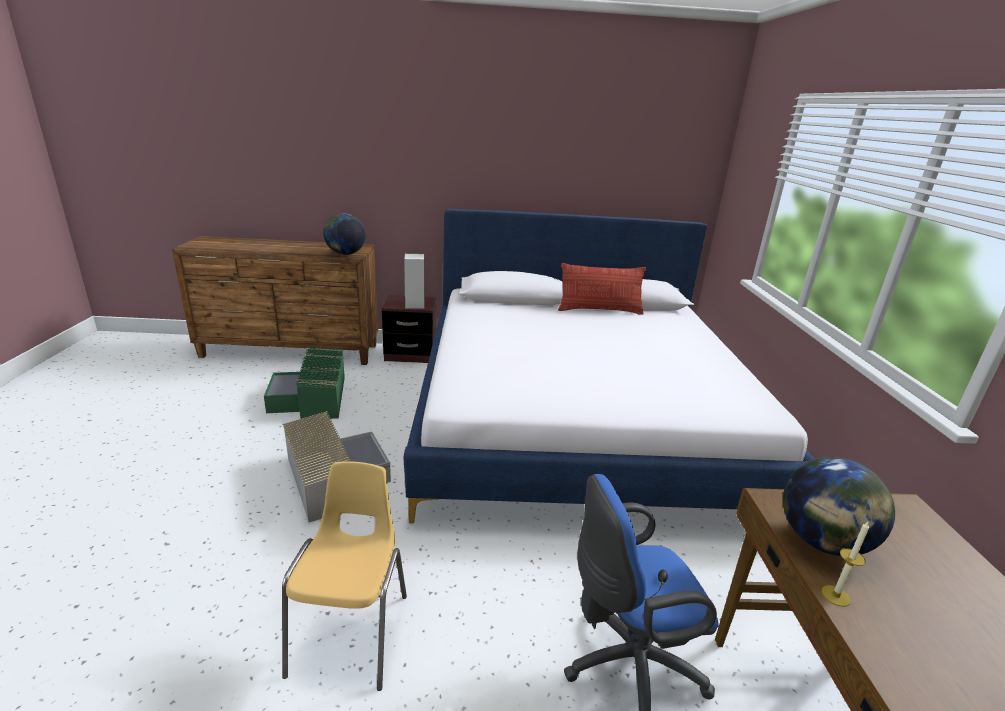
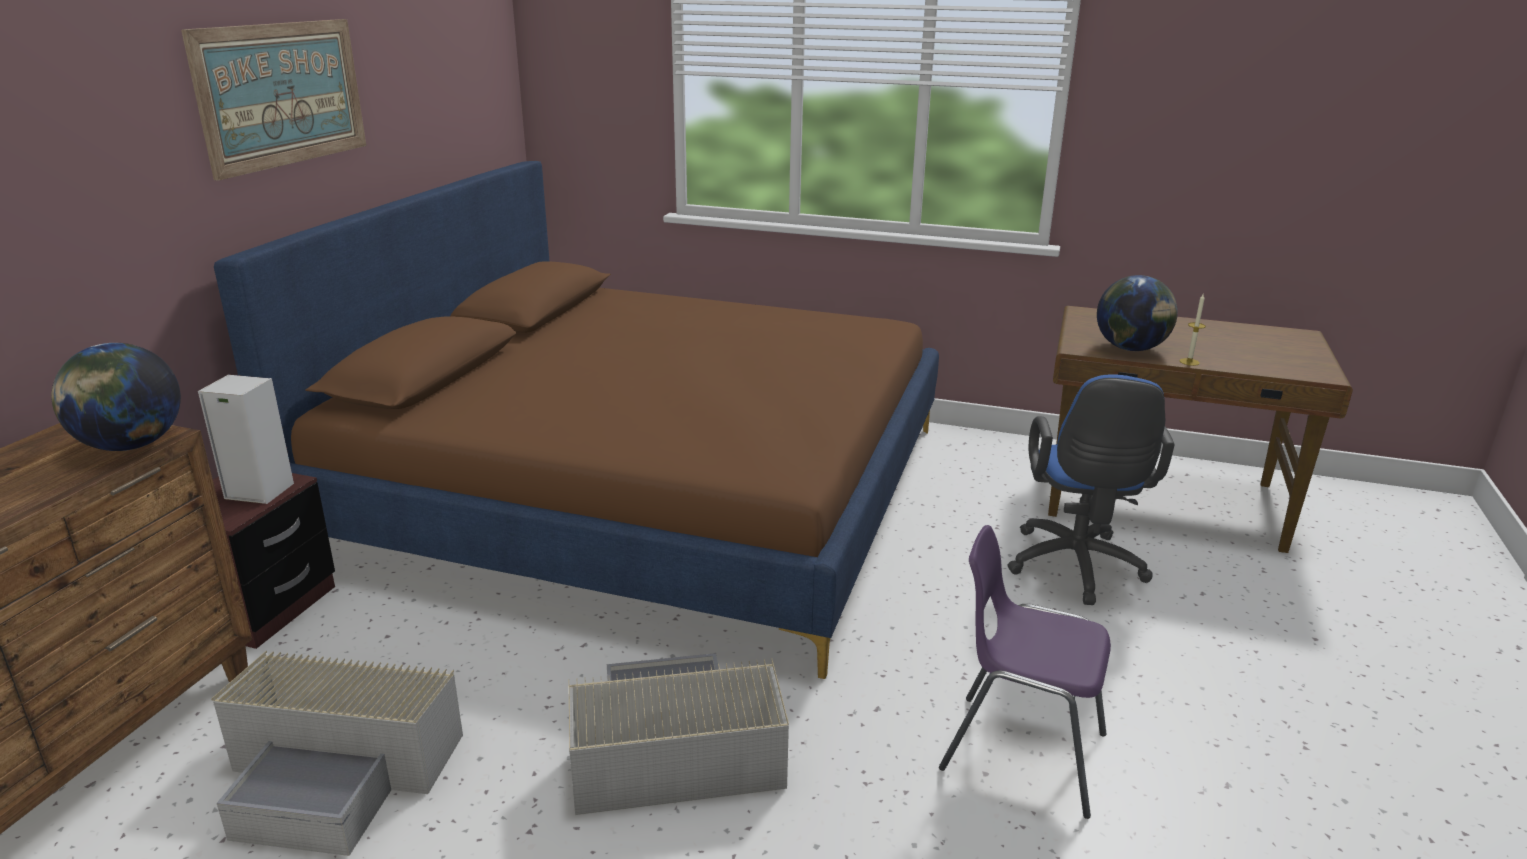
camera: 70 degrees left, 0 degrees up
(312, 398) = (341, 771): green storage box -> grey storage box
(352, 633) = (1021, 751): yellow chair -> purple chair
(513, 145) = (282, 94): none -> picture
(577, 419) = (647, 489): white bed -> brown bed
(599, 310) = (547, 332): pillow -> none

